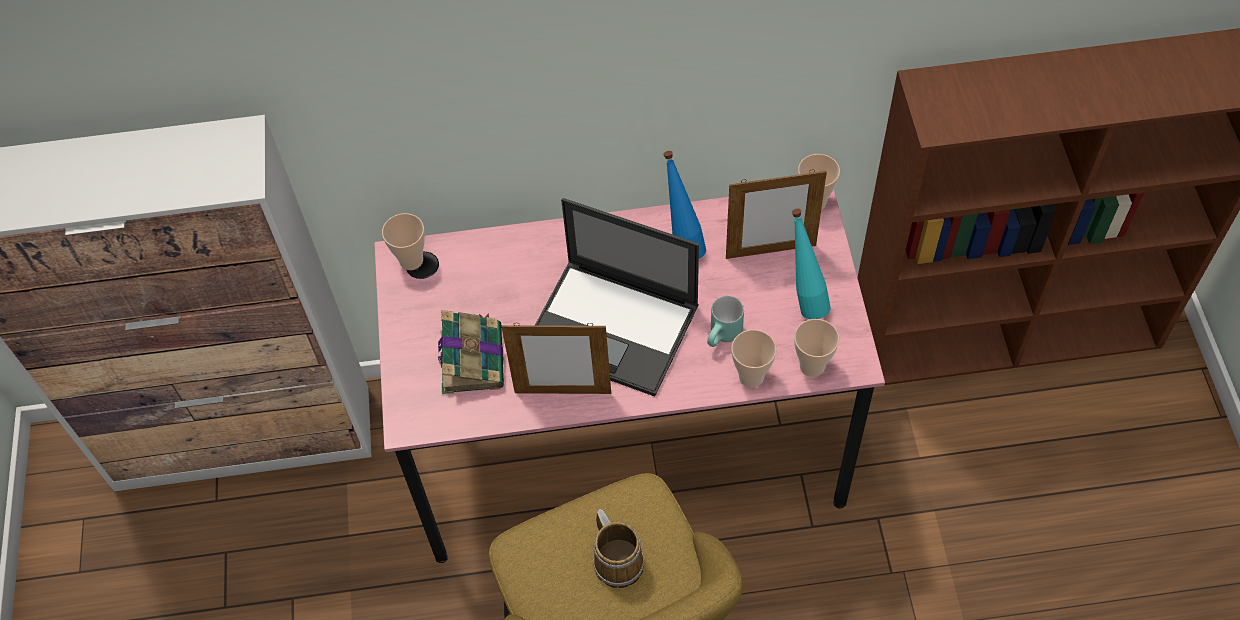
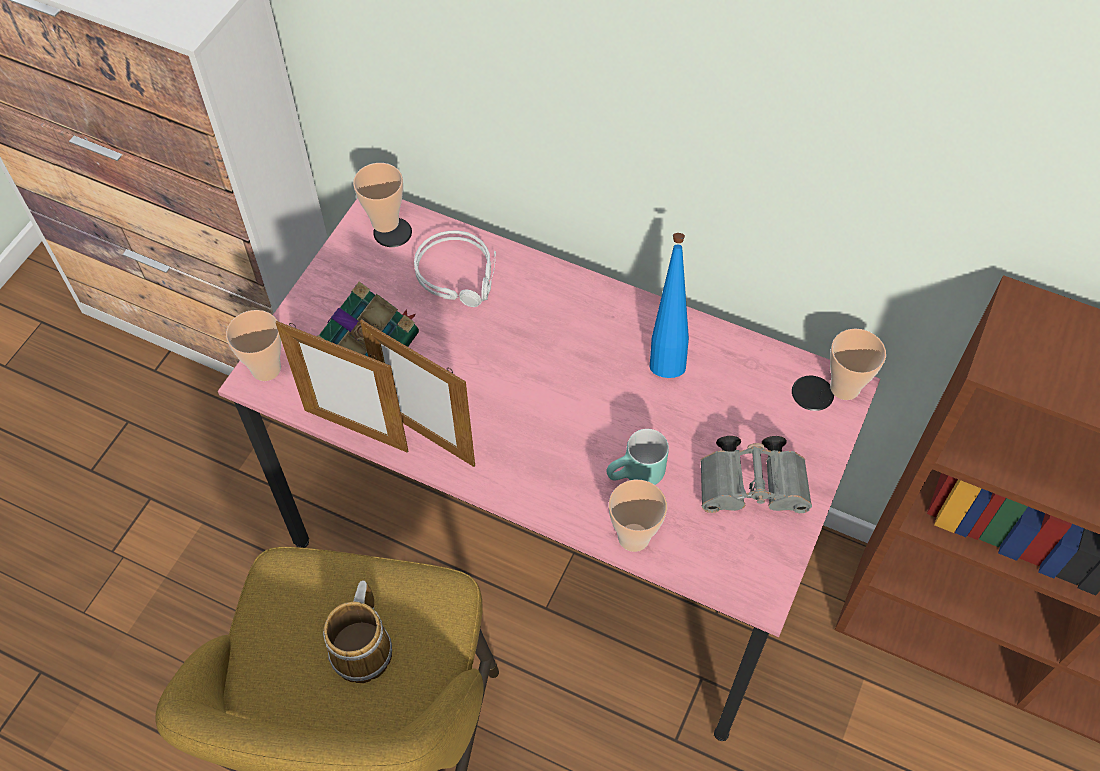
camera: 30 degrees right, 0 degrees up
(497, 268) = (460, 275): none -> grey headphones
(614, 327) = (530, 400): laptop -> none
(770, 251) = (756, 414): picture frame -> picture frame (356, 430)
(804, 299) = (754, 487): turquoise bottle -> grey binoculars
(812, 366) = (709, 565): cup -> cup (266, 369)

